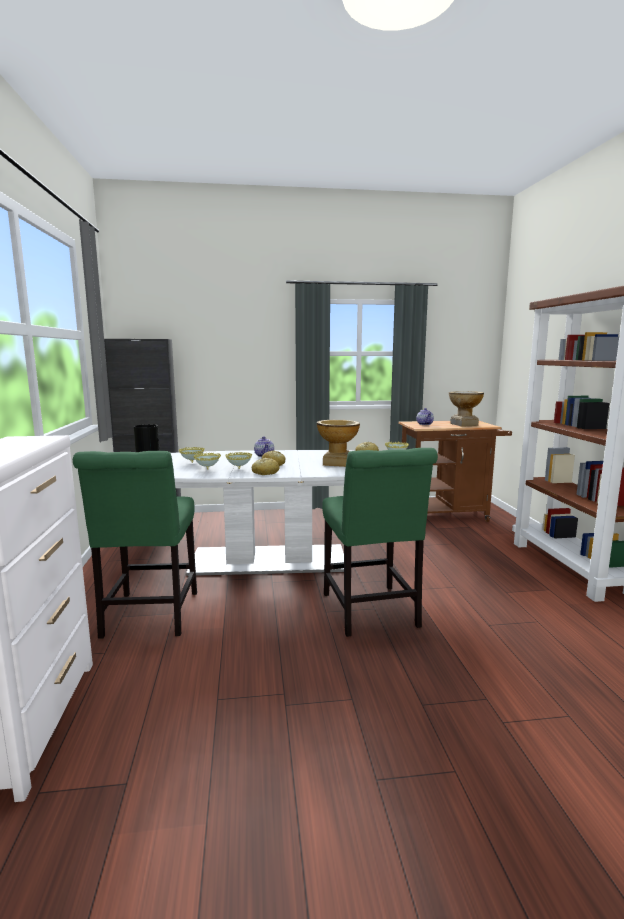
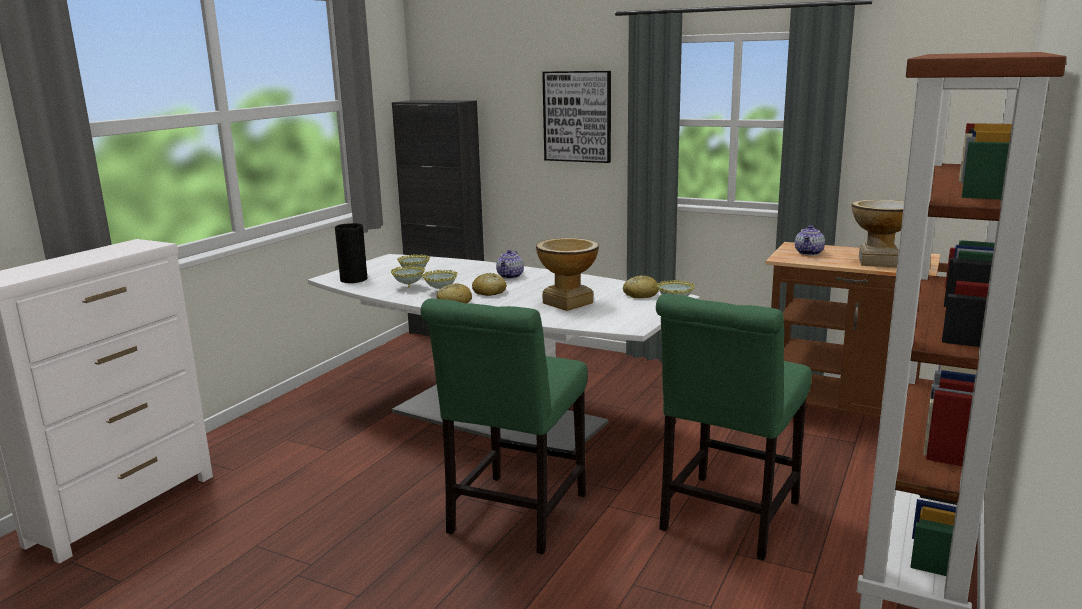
camera: 35 degrees right, 5 degrees up
(149, 617) = (304, 447): green chair -> green chair (726, 520)
(253, 350) = (577, 116): none -> picture

